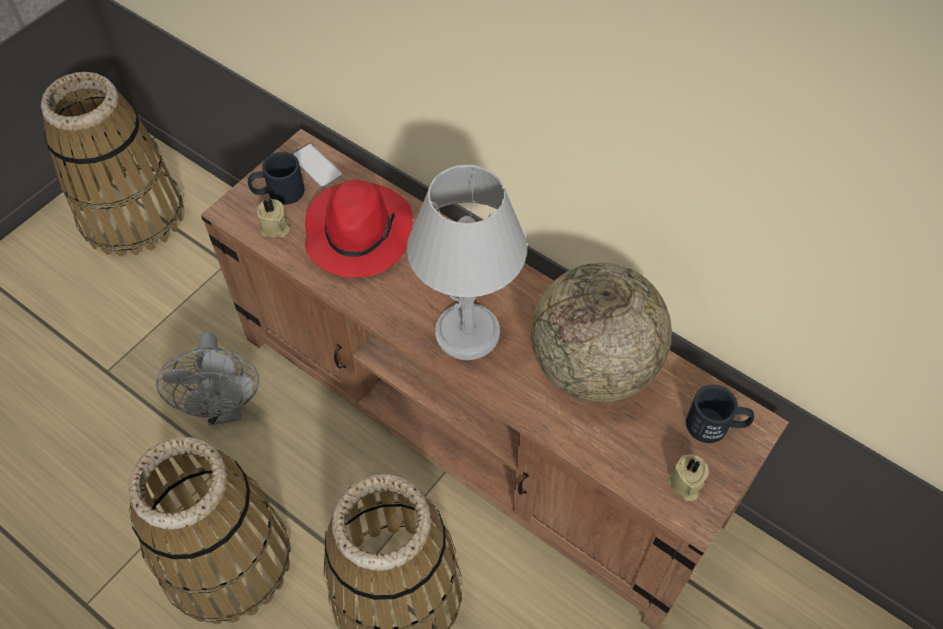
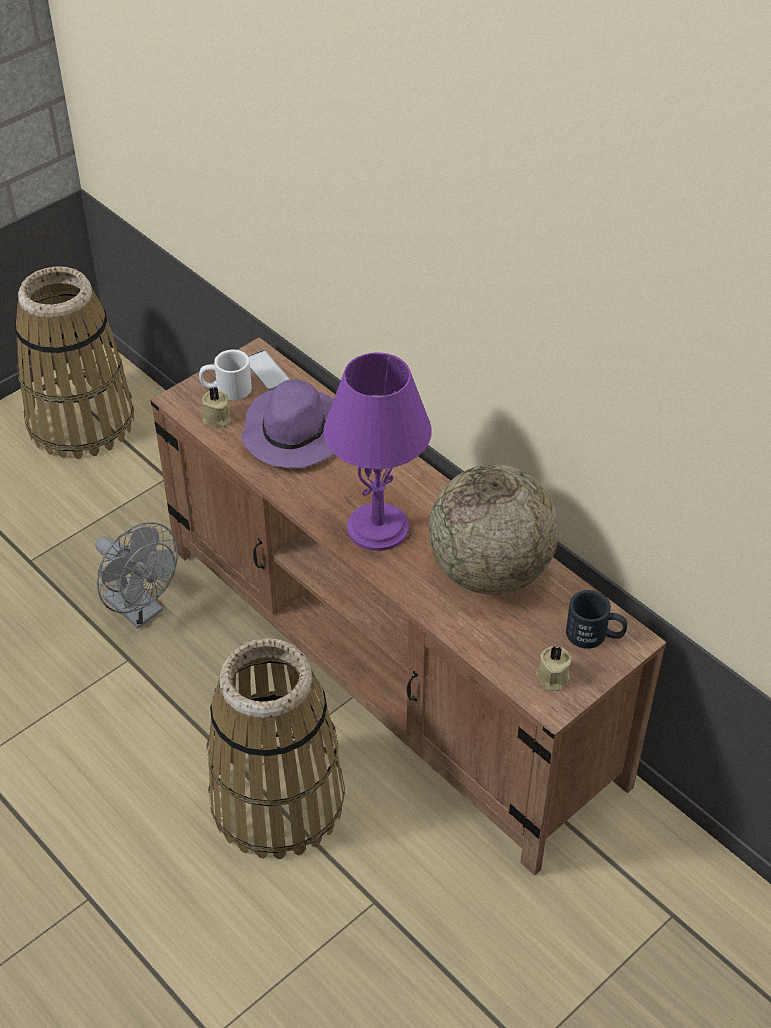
camera: 10 degrees right, 10 degrees down
(225, 408) = (140, 610): grey fan -> grey fan turned 45 degrees counterclockwise
(227, 559) = (116, 745): basket -> none
(278, 192) = (226, 389): black mug -> white mug
(358, 232) = (294, 432): red hat -> purple hat
(467, 333) = (377, 528): grey table lamp -> purple table lamp

